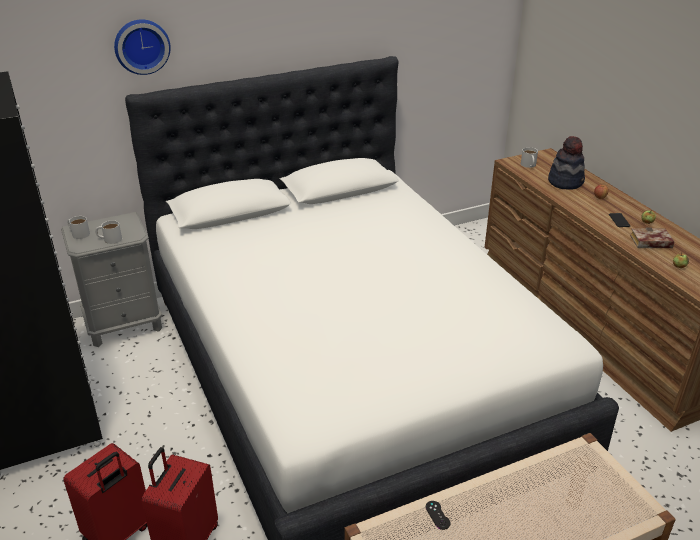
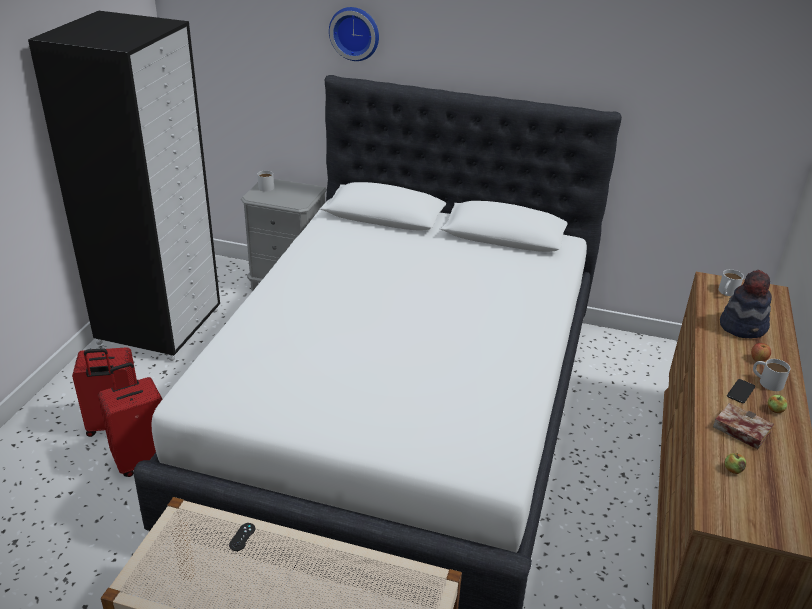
camera: 40 degrees right, 0 degrees up
(109, 239) = (278, 199): white mug -> white mug (766, 381)

